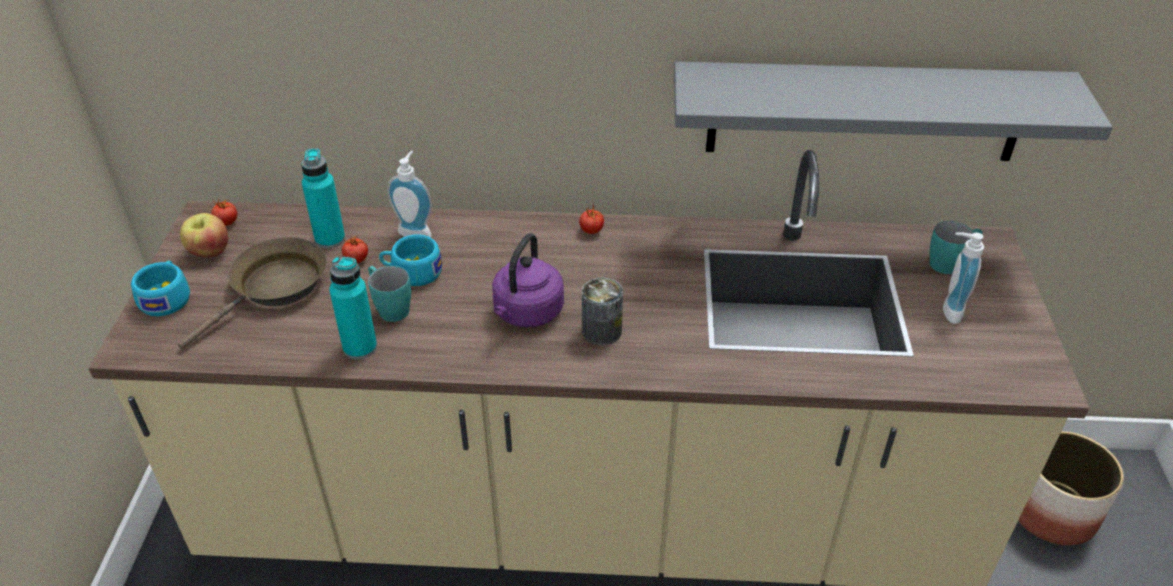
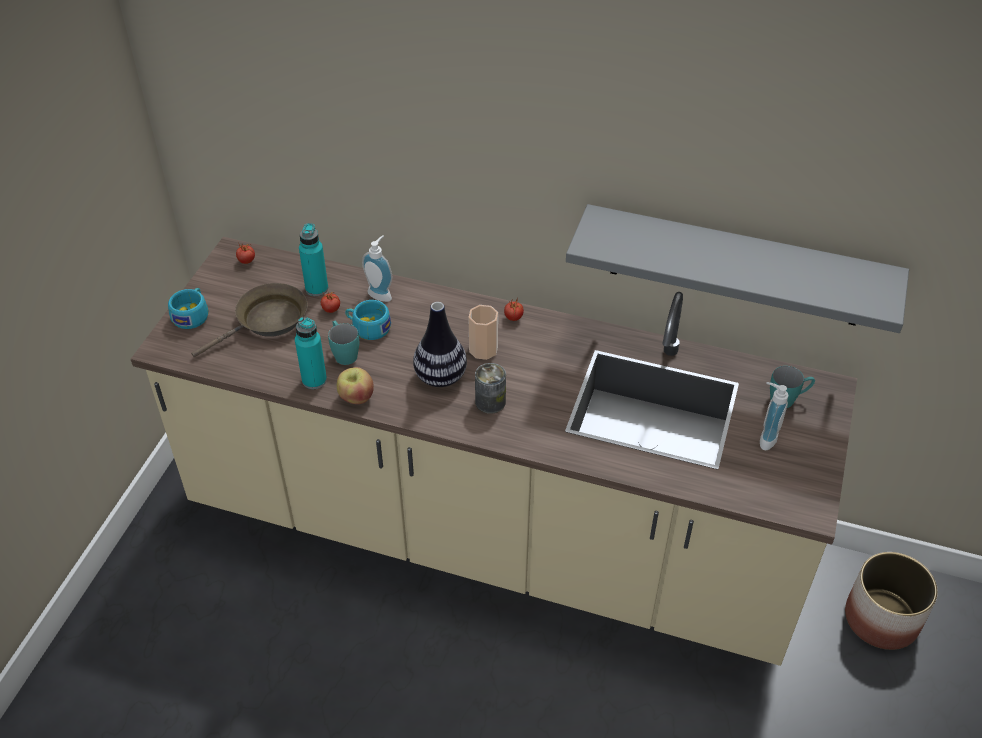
camera: 15 degrees right, 5 degrees up
(209, 252) = (229, 283): apple -> apple (356, 398)
(527, 314) = (440, 377): purple kettle -> vase
(568, 272) = (483, 349): none -> cup

